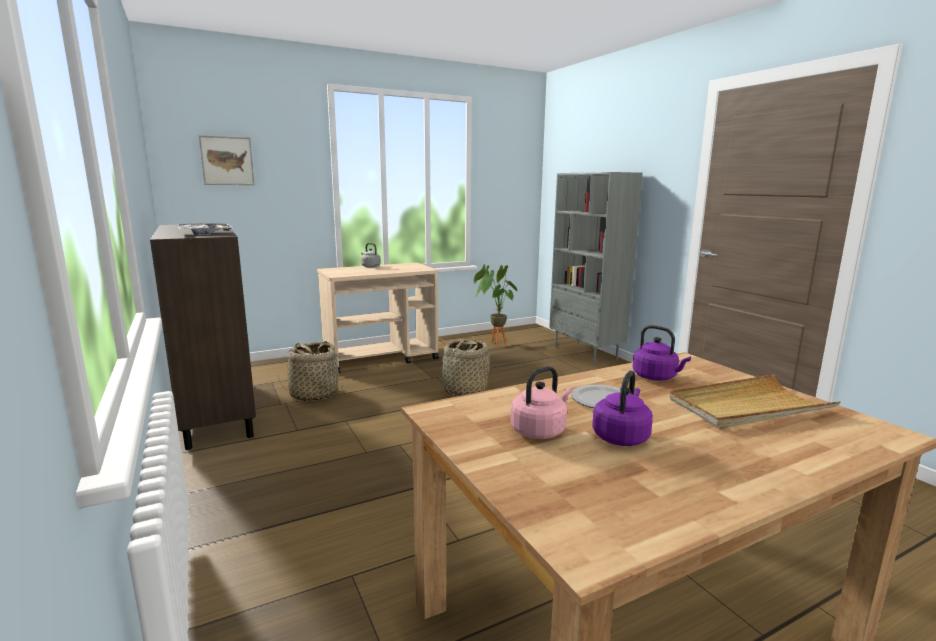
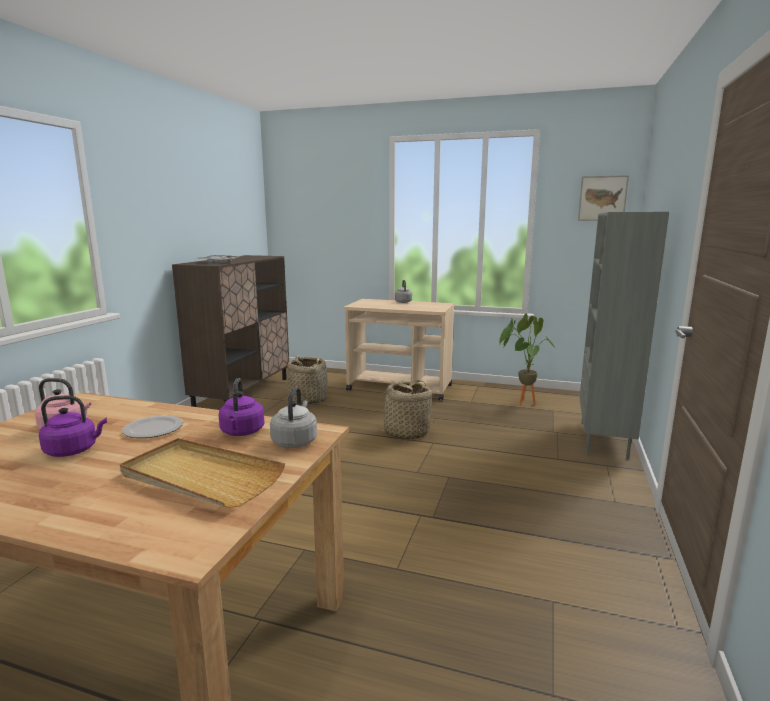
camera: 45 degrees right, 0 degrees up
(227, 161) = (311, 207): picture -> picture (602, 198)
(699, 369) = (295, 441): none -> grey kettle

